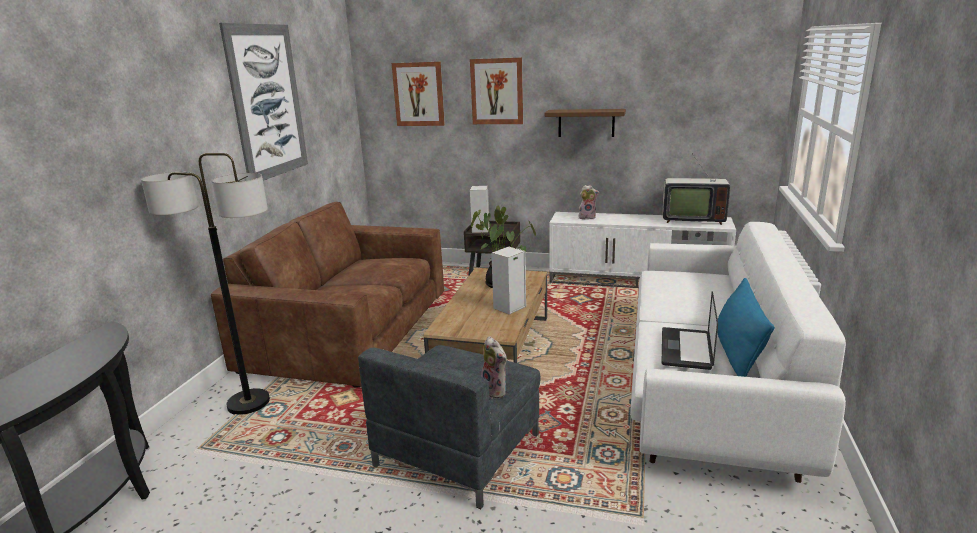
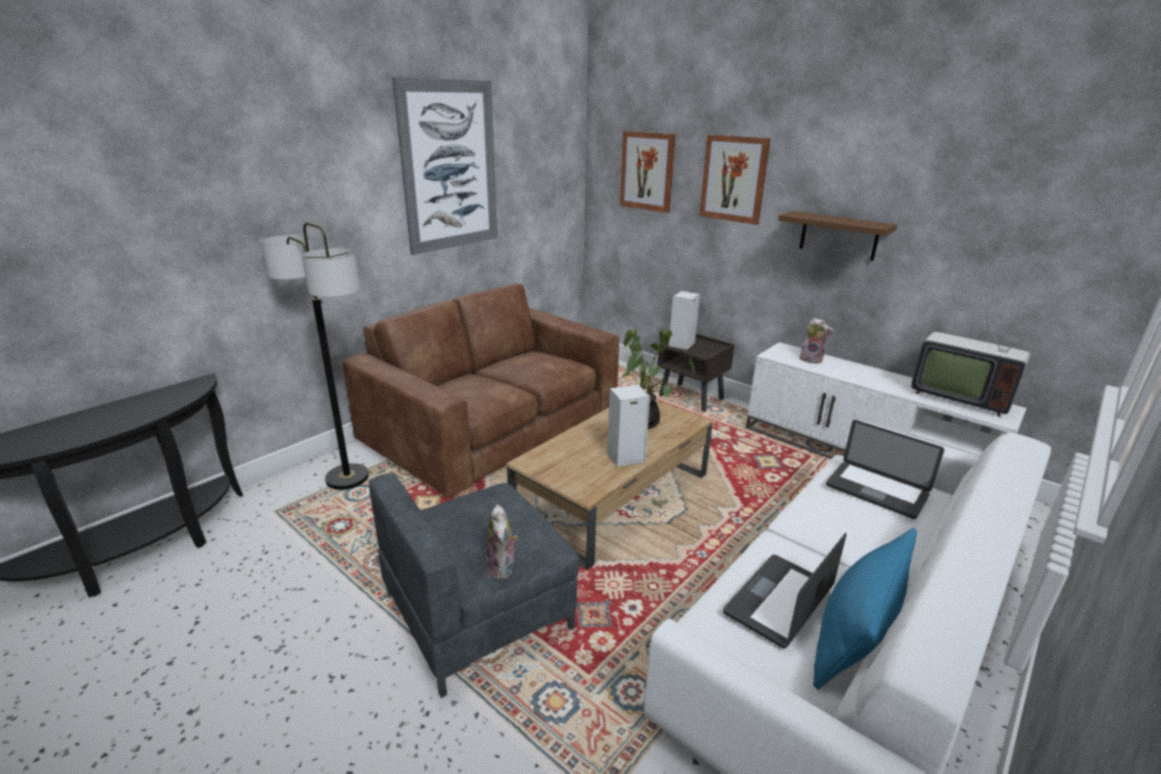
camera: 25 degrees right, 5 degrees up
(686, 281) = (876, 491): none -> laptop

